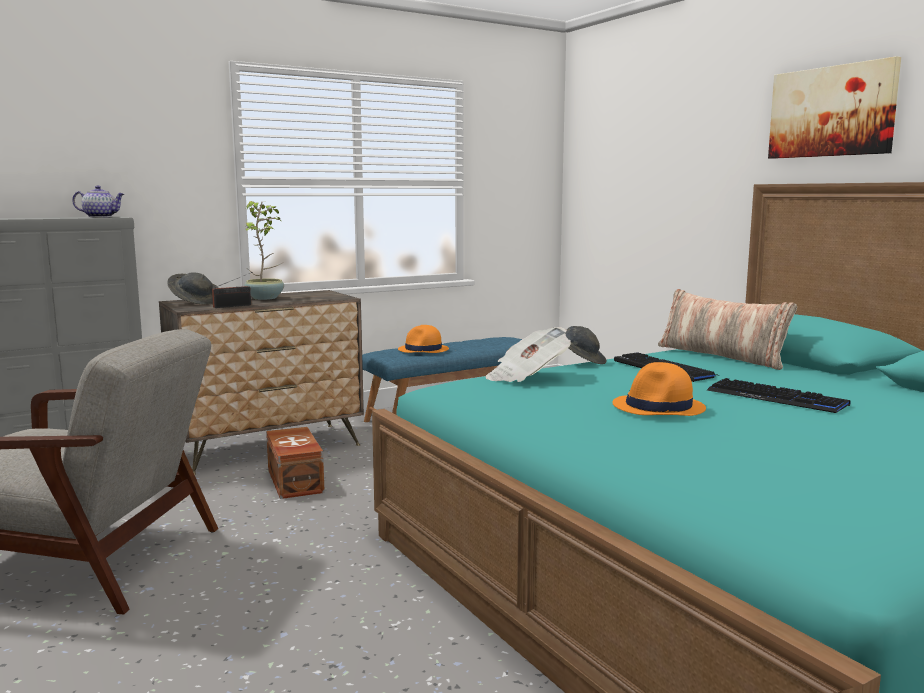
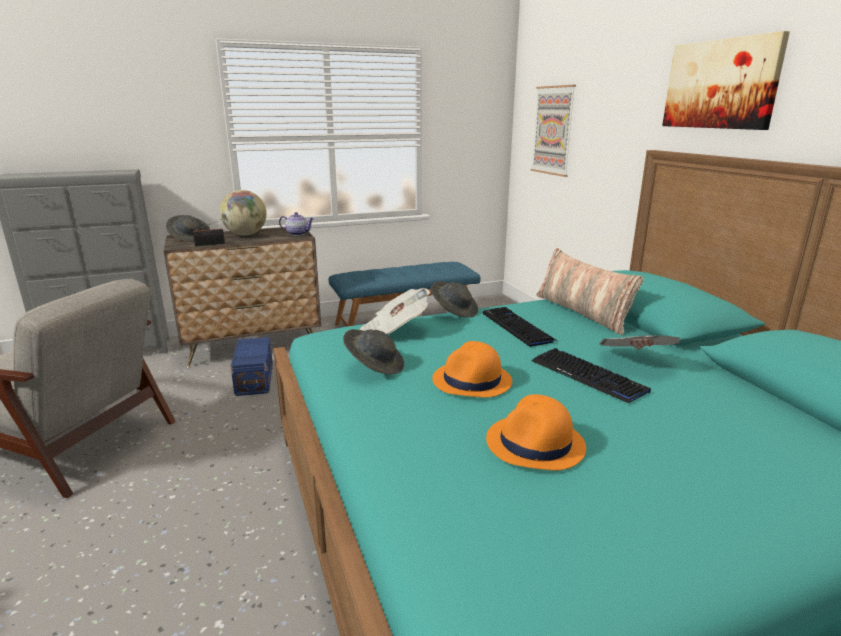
camera: 10 degrees right, 10 degrees up
(101, 217) = (114, 172): teapot -> teapot (298, 234)
(266, 298) = (245, 235): potted plant -> globe
(294, 481) = (253, 380): brown storage box -> blue storage box
(423, 350) = (377, 274): orange hat -> orange hat (535, 444)
(537, 403) = (375, 366): none -> grey hat
(622, 175) = (553, 130): none -> picture
(813, 386) = (635, 361): none -> newspaper

